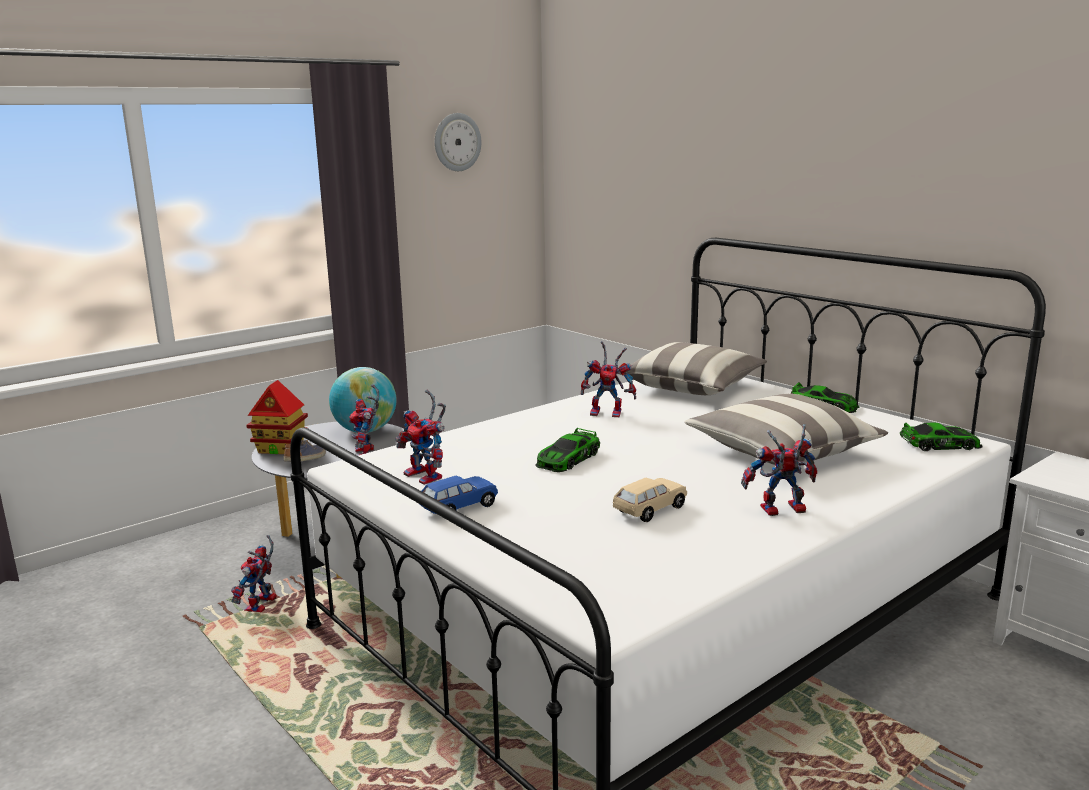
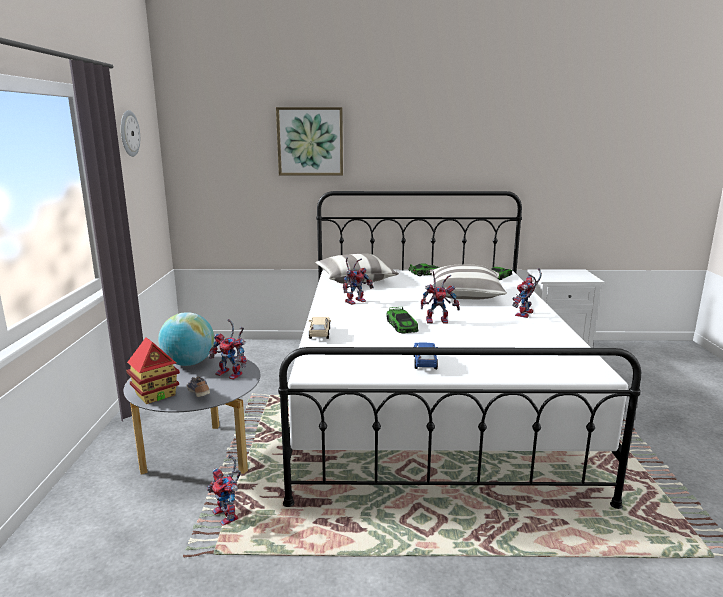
camera: 50 degrees left, 0 degrees up
(428, 477) = (367, 357): toy robot -> toy robot (438, 320)
(649, 510) = (490, 331): beige toy car -> beige toy car (319, 334)
(697, 155) = (310, 141): none -> picture

